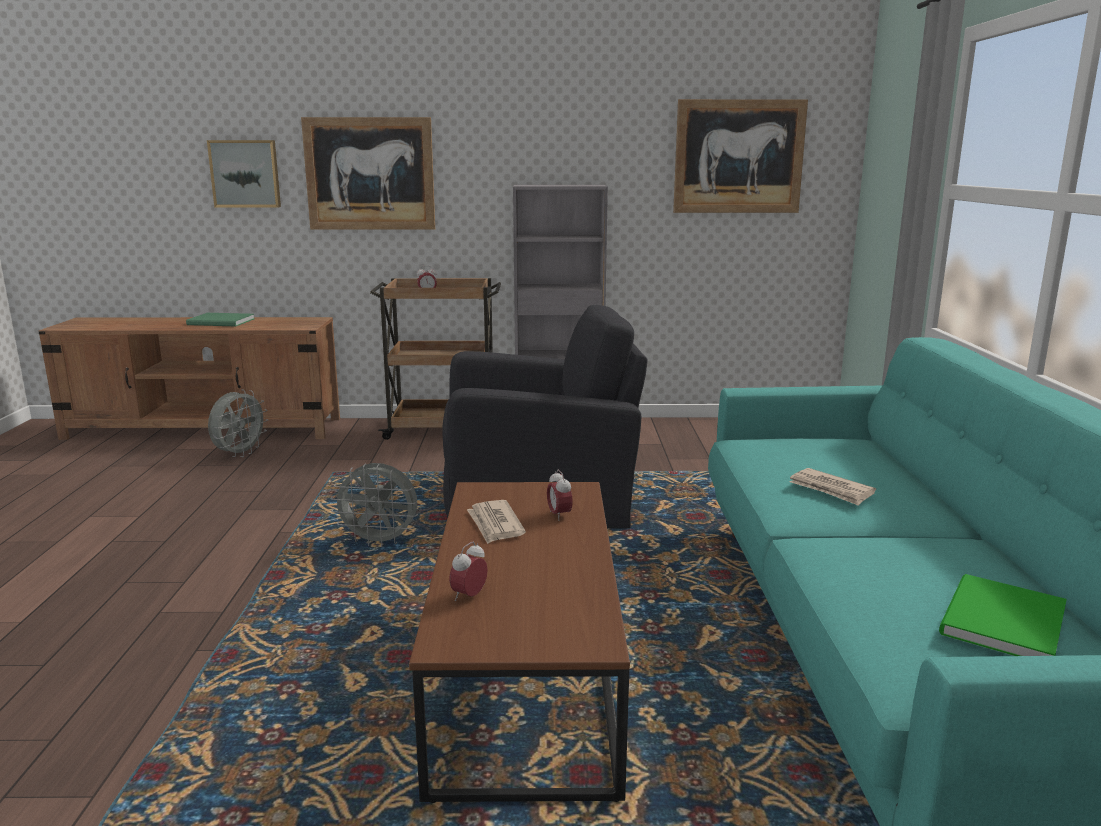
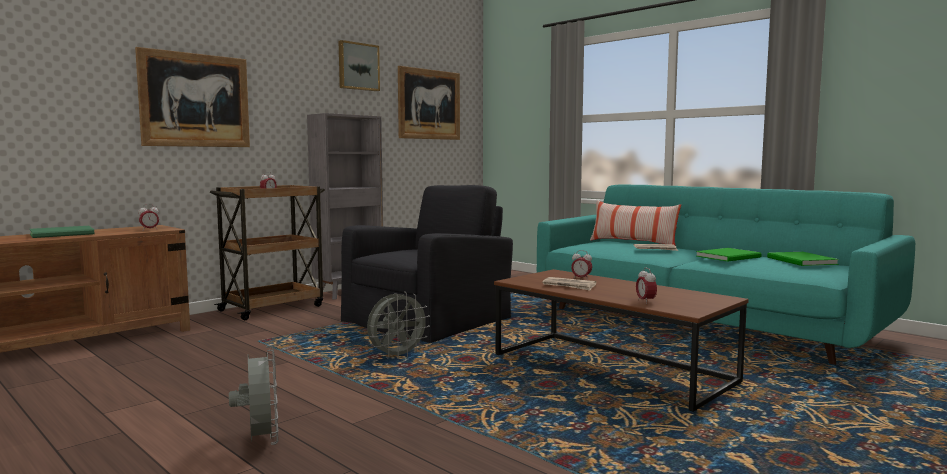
camera: 45 degrees left, 10 degrees down
(240, 454) = (136, 352): grey fan -> grey fan (260, 441)
(245, 174) = (75, 92): picture -> picture (358, 66)
(289, 326) = (149, 230): none -> alarm clock
(872, 460) = (633, 243): none -> pillow
(891, 555) = (730, 257): none -> green book

